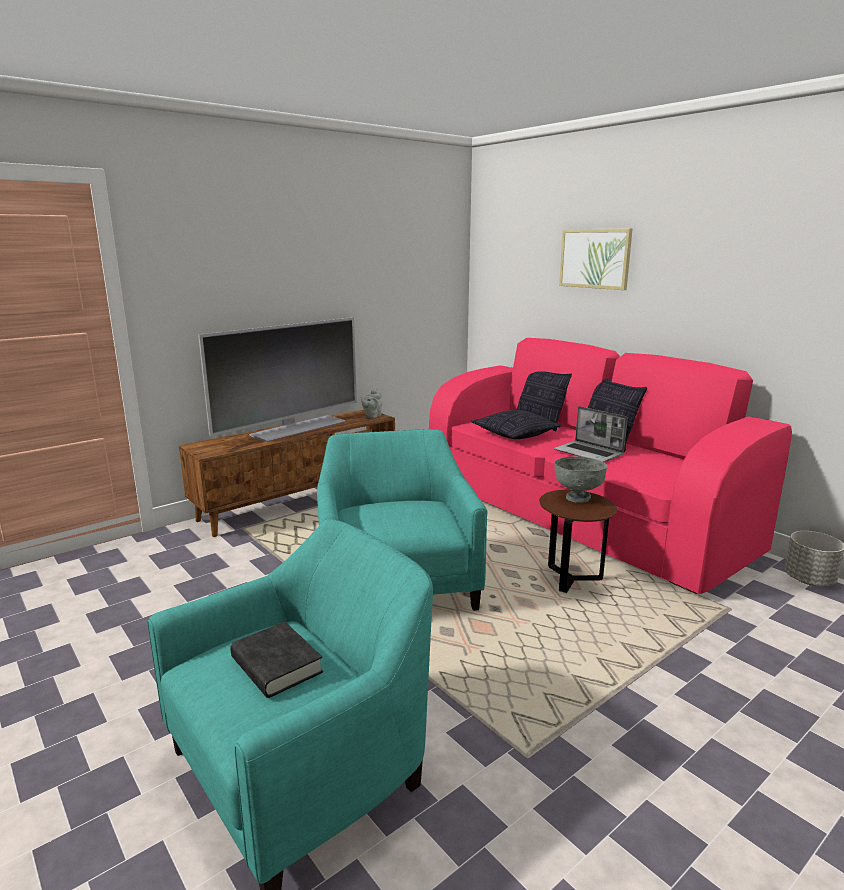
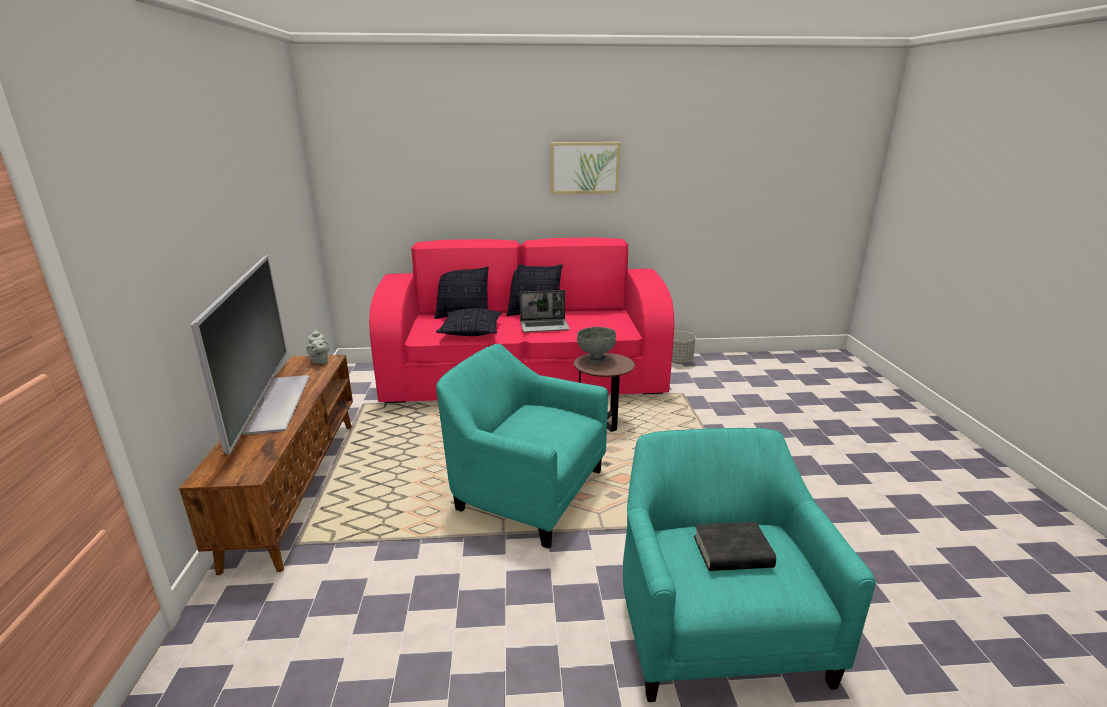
camera: 55 degrees left, 5 degrees up
(595, 258) = (475, 163): picture -> picture (584, 167)

